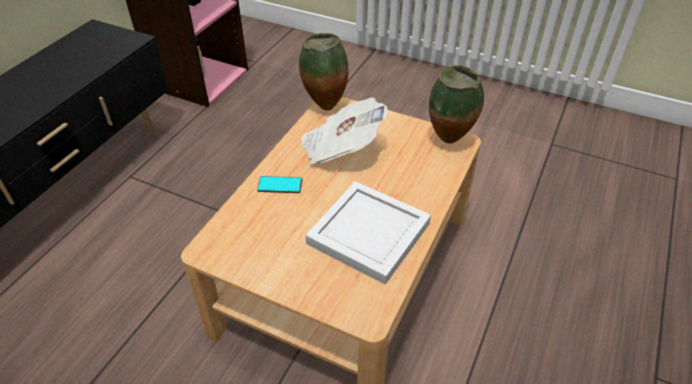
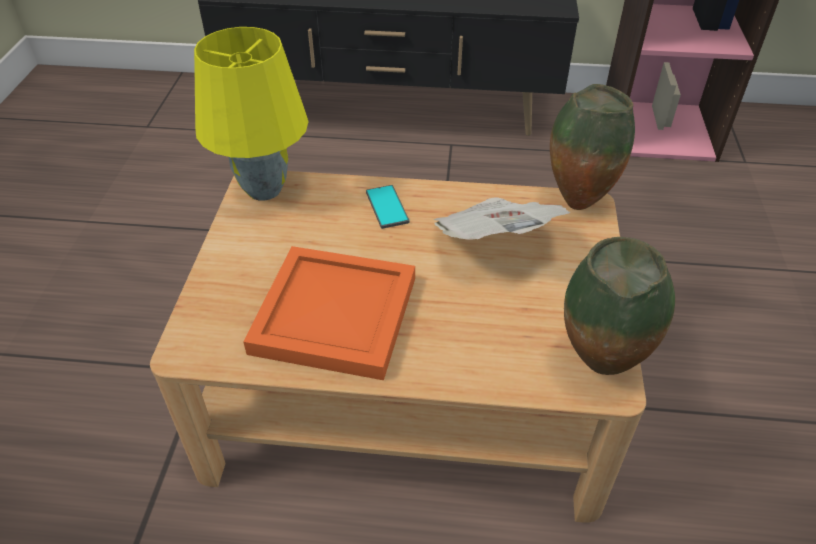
camera: 70 degrees right, 0 degrees up
(216, 247) = (263, 189): none -> yellow table lamp
(371, 233) = (336, 317): white tray -> orange tray

